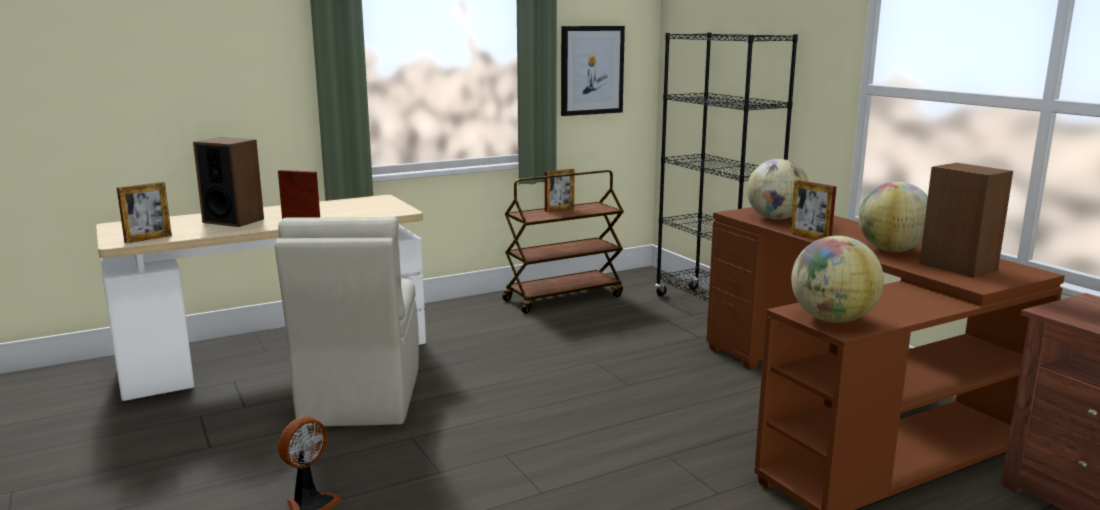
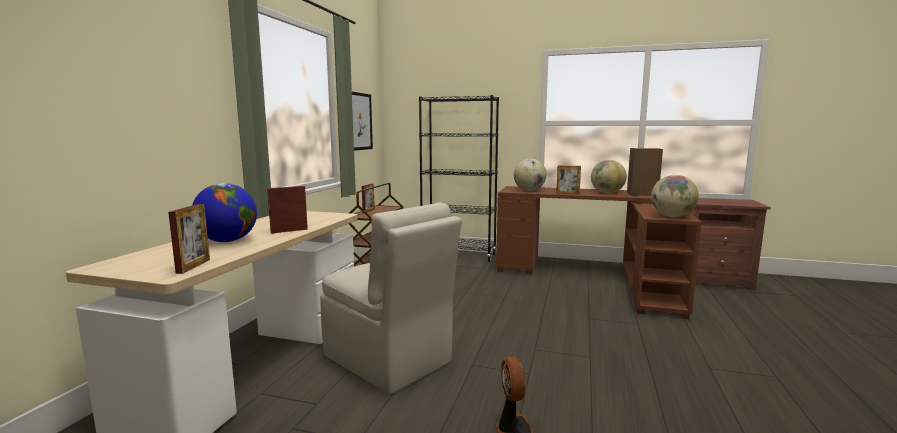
camera: 45 degrees left, 5 degrees down
(233, 220) = (227, 241): speaker -> globe

